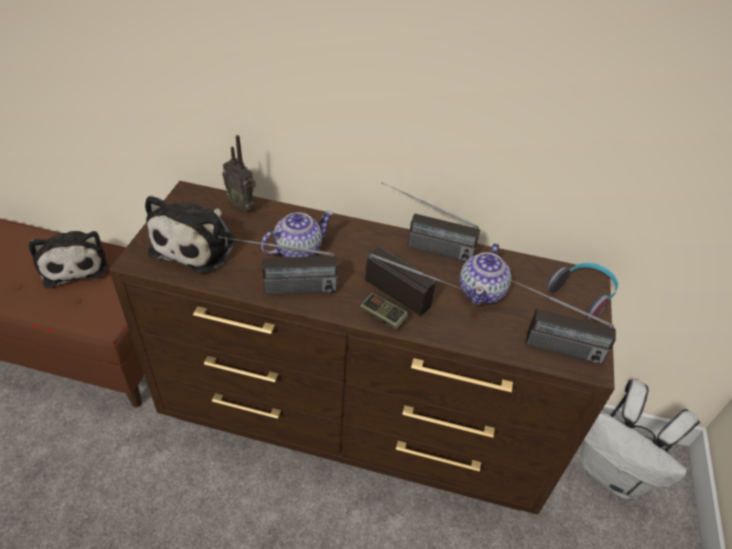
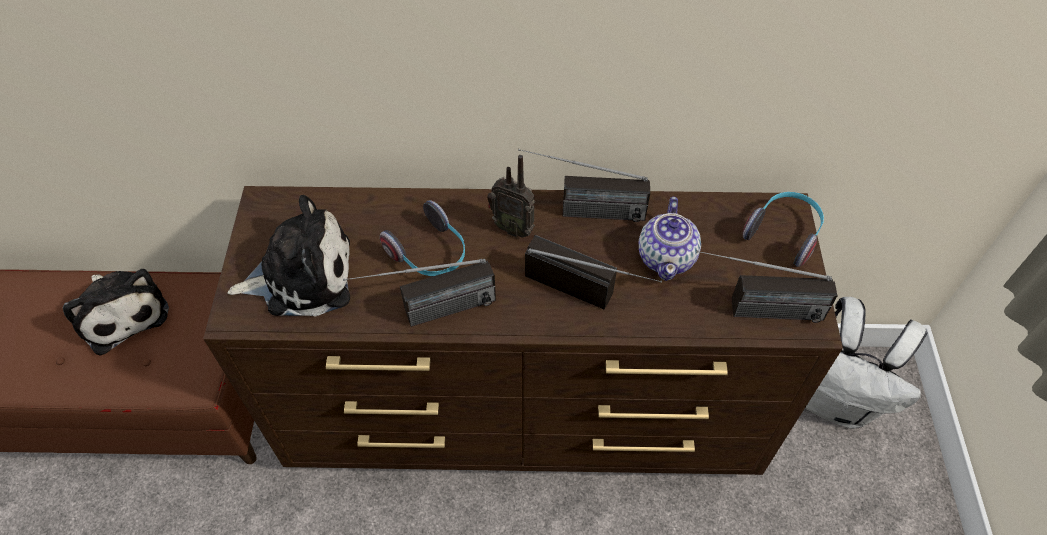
camera: 10 degrees left, 10 degrees up
(197, 244) = (302, 276): plush toy -> plush toy turned 105 degrees counterclockwise
(242, 205) = (339, 205): radio -> radio (513, 227)
(297, 250) = (430, 254): teapot -> headphones
(383, 316) = (560, 320): game controller -> none

